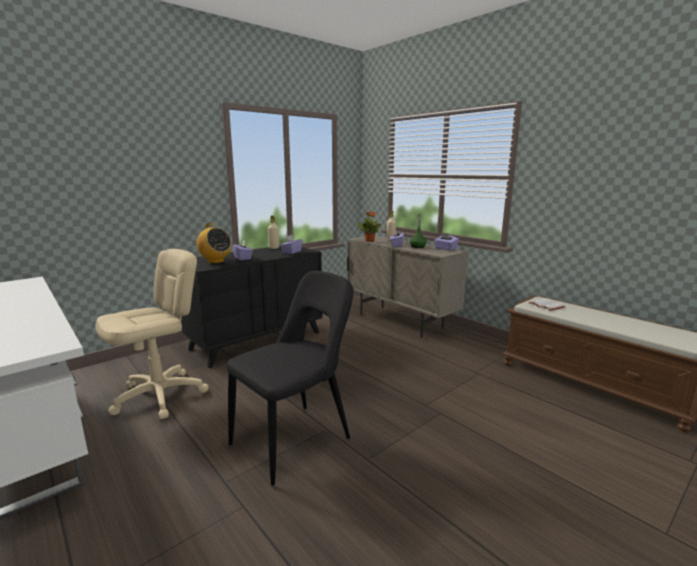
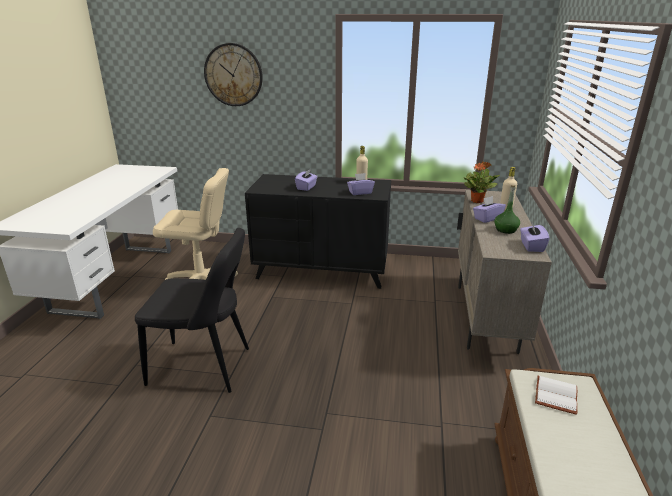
camera: 50 degrees right, 10 degrees up
(117, 157) = (233, 75): none -> wall clock
(215, 261) = (281, 184): radio -> none

